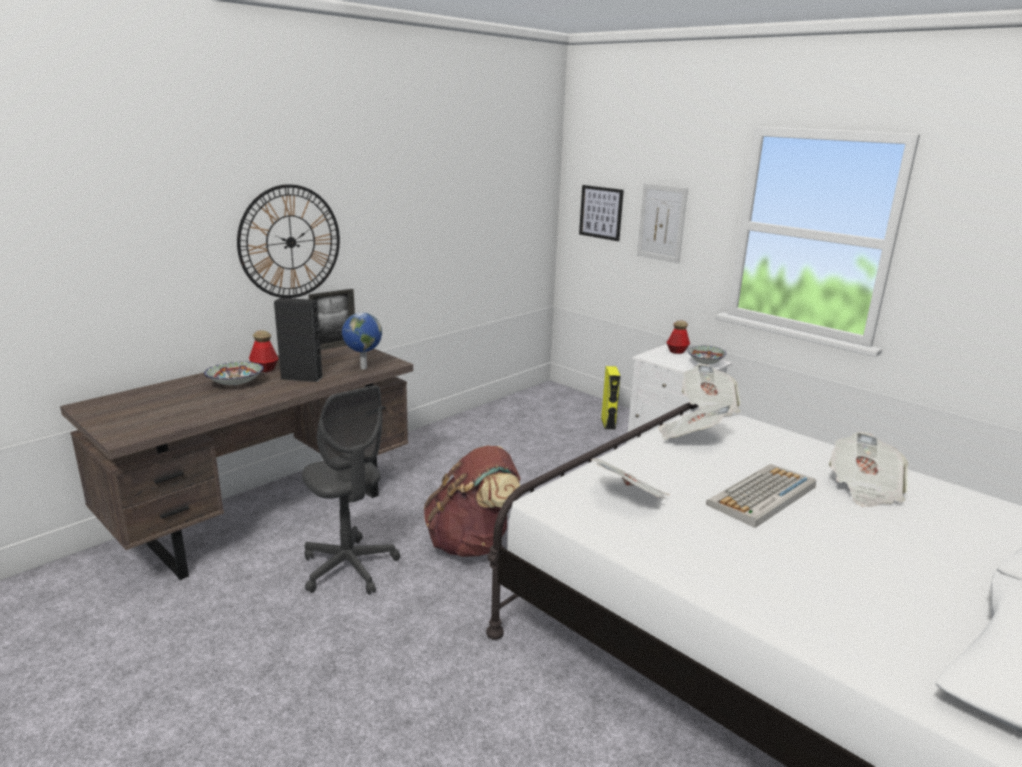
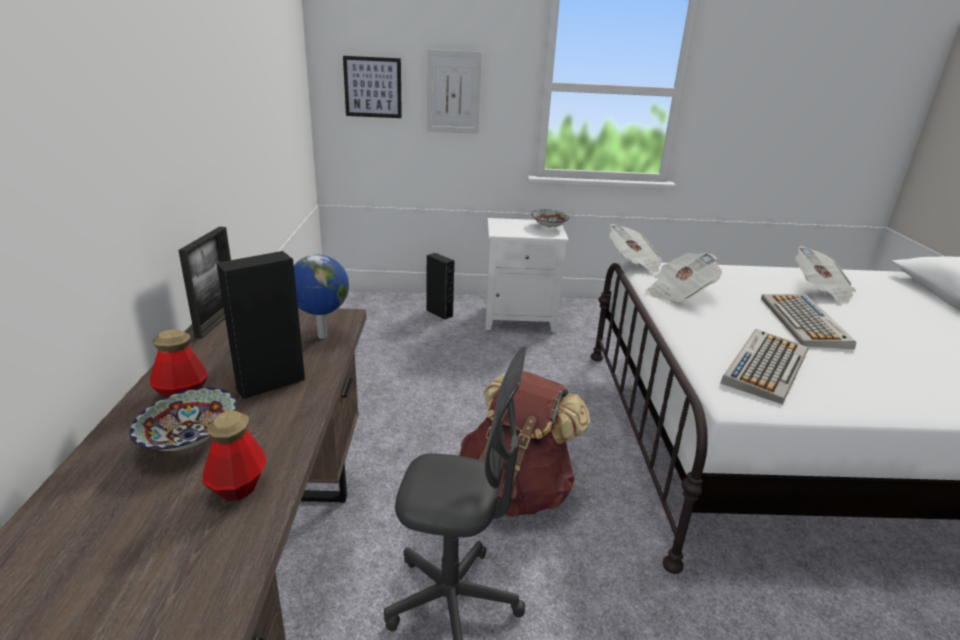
camera: 45 degrees left, 5 degrees up
(290, 242) = (129, 165): wall clock -> none
(608, 423) = (439, 313): yellow speaker -> black speaker
(630, 498) = (765, 366): newspaper -> keyboard
(677, 351) = (509, 222): bottle -> bottle (238, 487)

